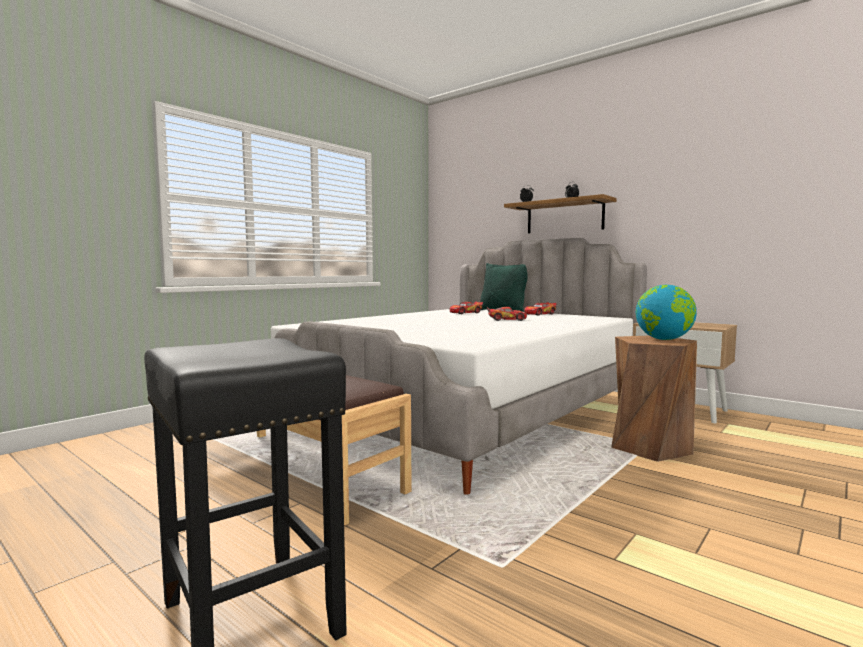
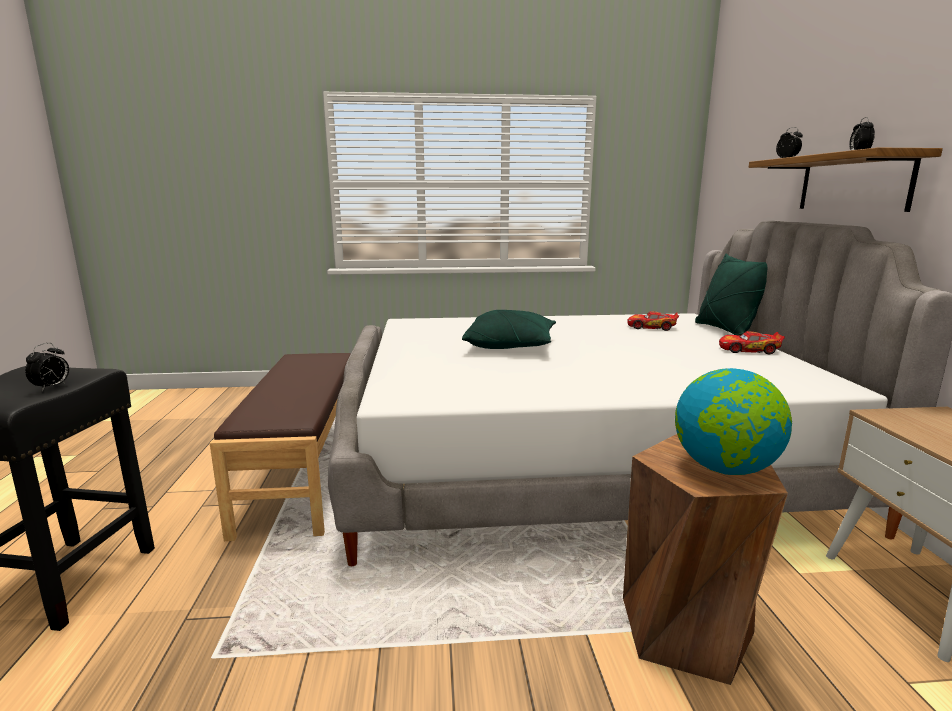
camera: 45 degrees right, 10 degrees up
(283, 348) = (52, 387): none -> alarm clock
(427, 324) = (510, 346): none -> green pillow
(506, 319) = (642, 354): toy car -> none

